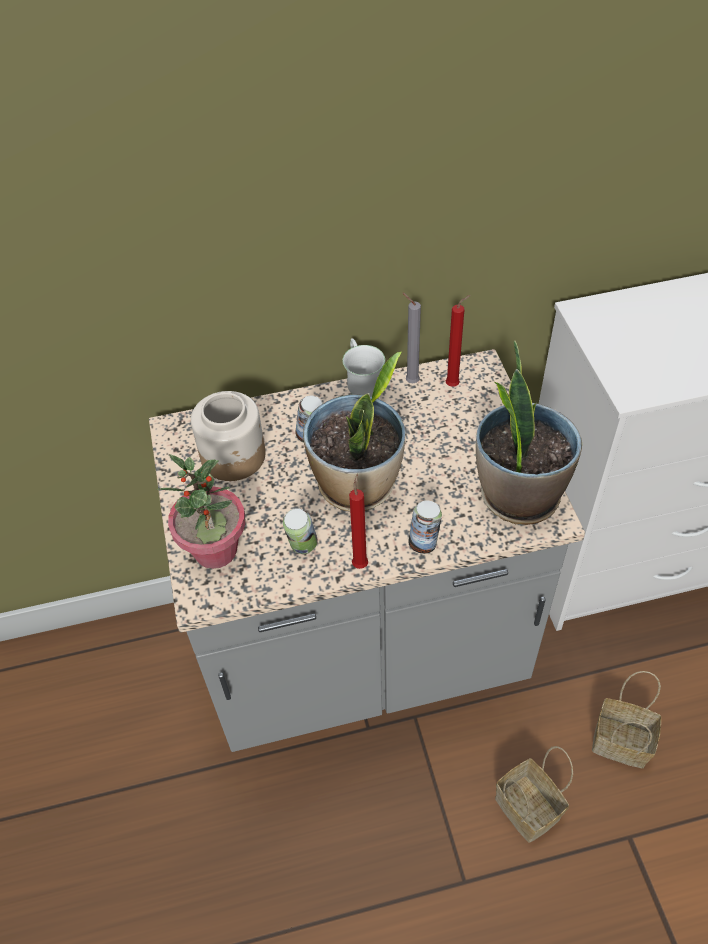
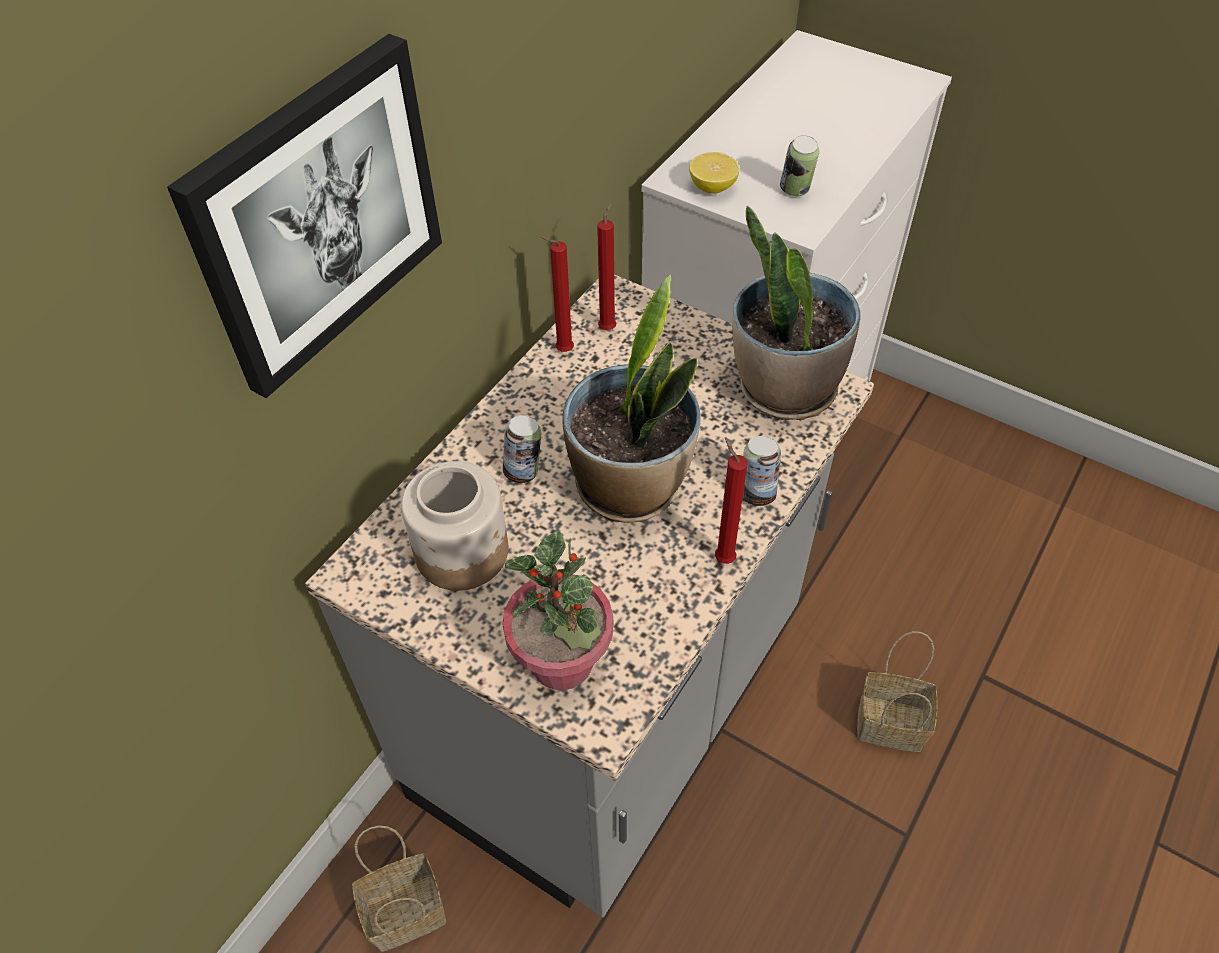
camera: 45 degrees left, 0 degrees up
(213, 201) = (317, 215): none -> picture
(302, 546) = (647, 586): can -> can (795, 191)
(362, 388) = (520, 389): white mug -> none
(410, 381) = (561, 351): grey candle -> red candle
(600, 330) = (712, 187): none -> lemon
(623, 741) = (902, 601): basket -> basket (408, 909)

